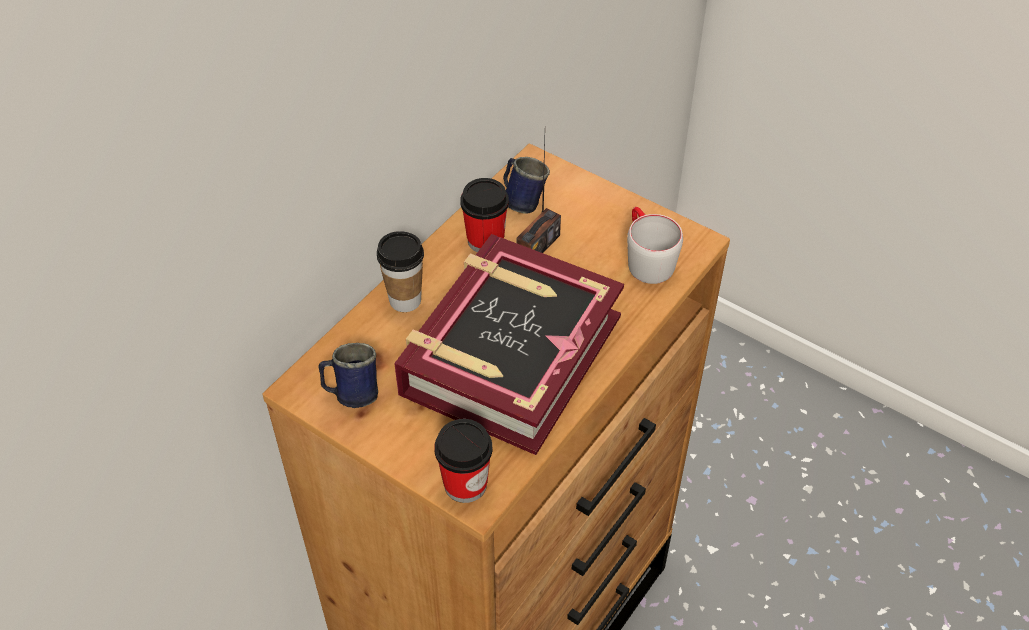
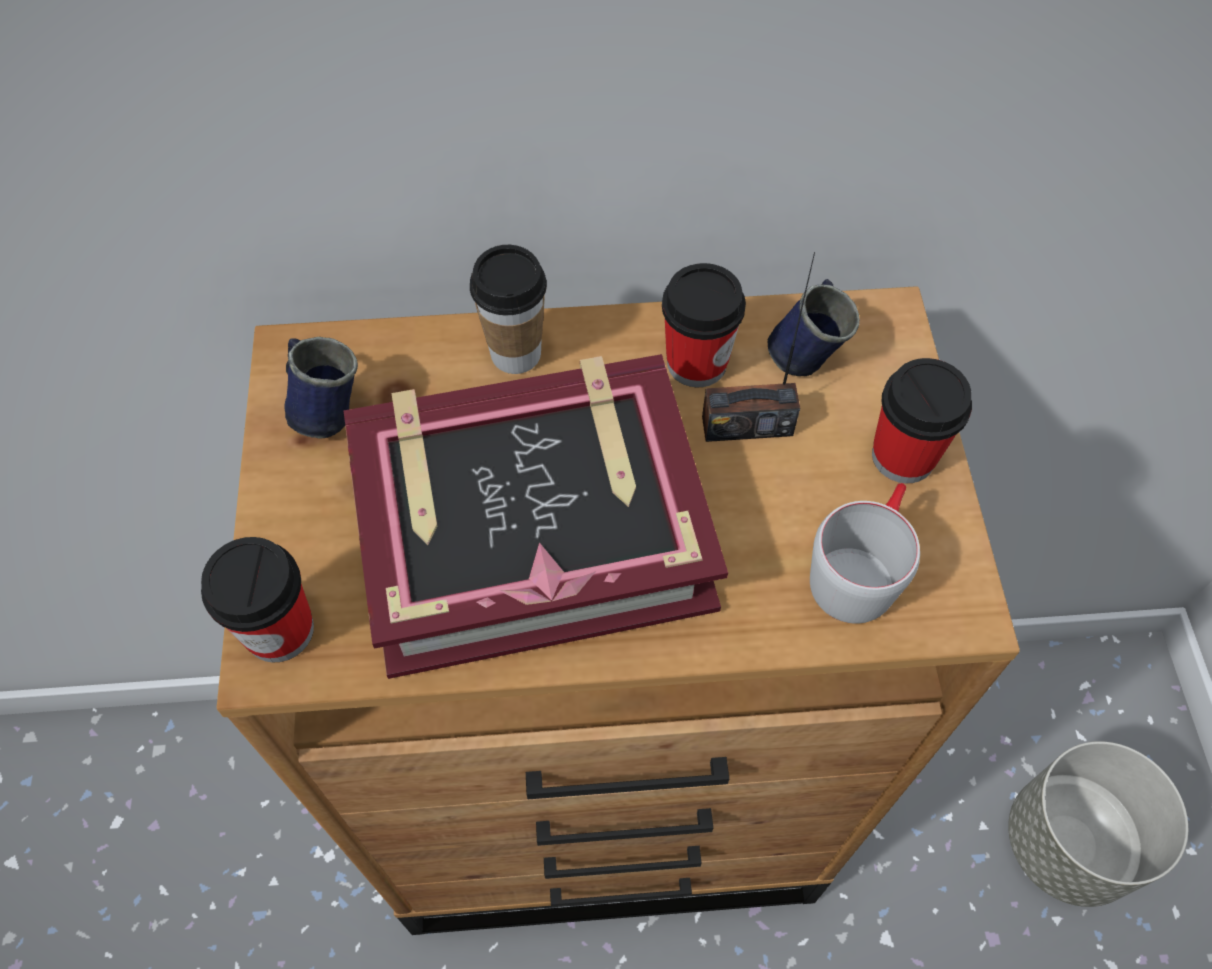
camera: 50 degrees right, 10 degrees up
(608, 208) = (903, 456): none -> cup
(733, 425) = (1068, 843): none -> grey planter

